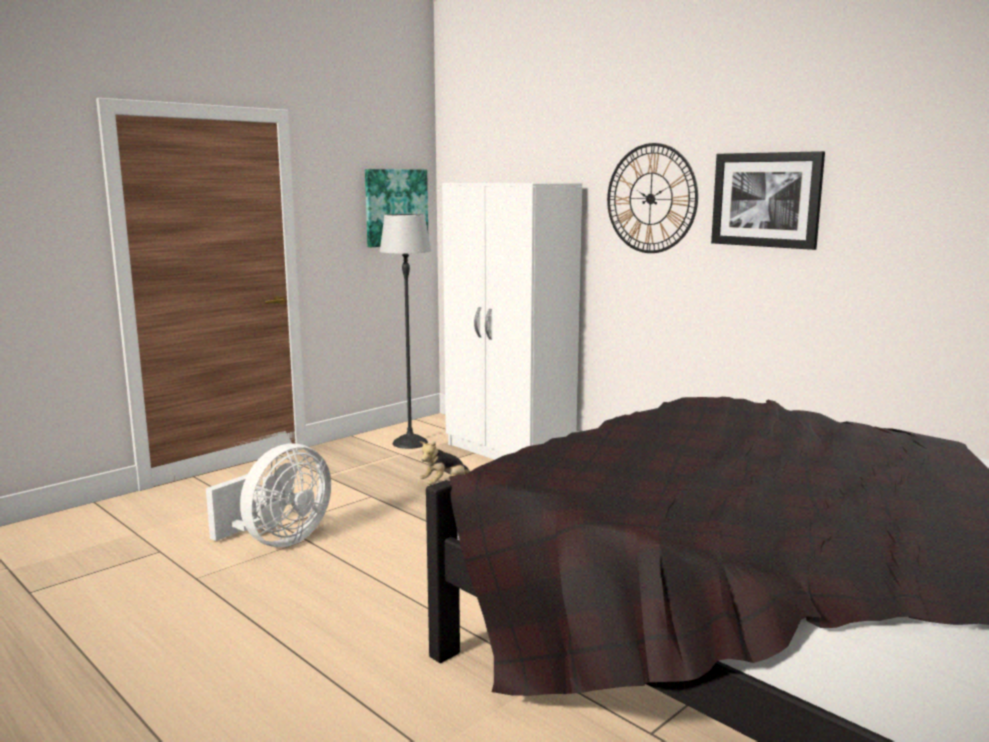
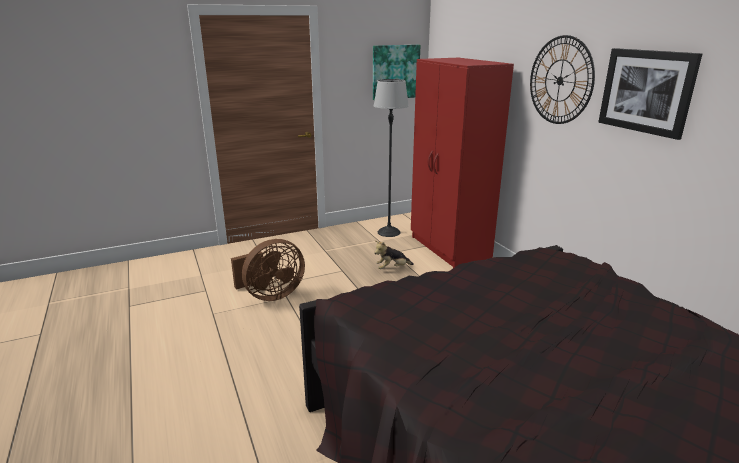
camera: 20 degrees right, 10 degrees up
(278, 541) = (270, 295): white fan -> brown fan
(509, 451) = (449, 248): white wardrobe -> red wardrobe

